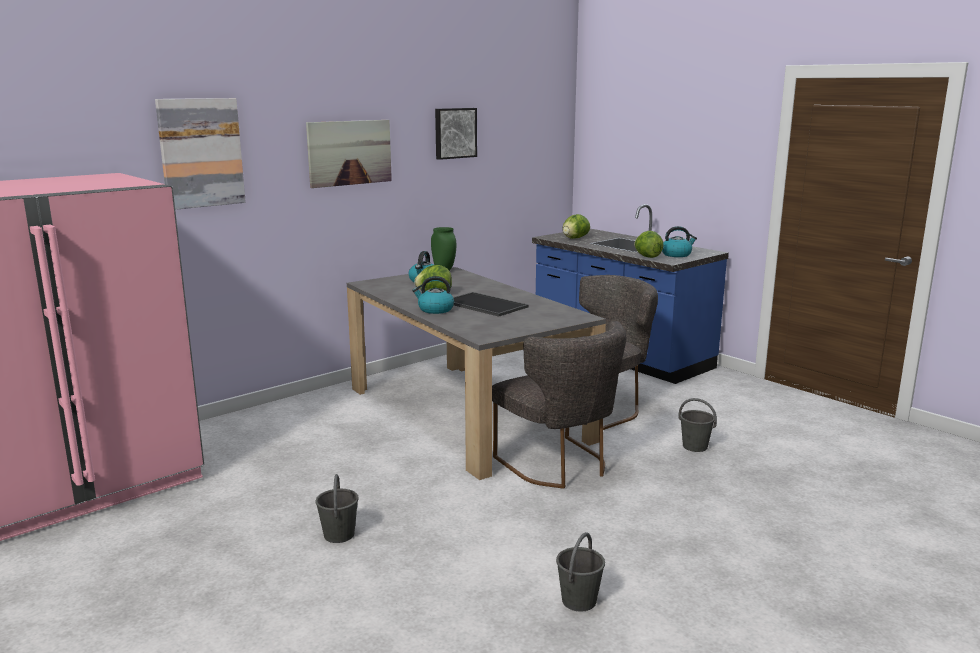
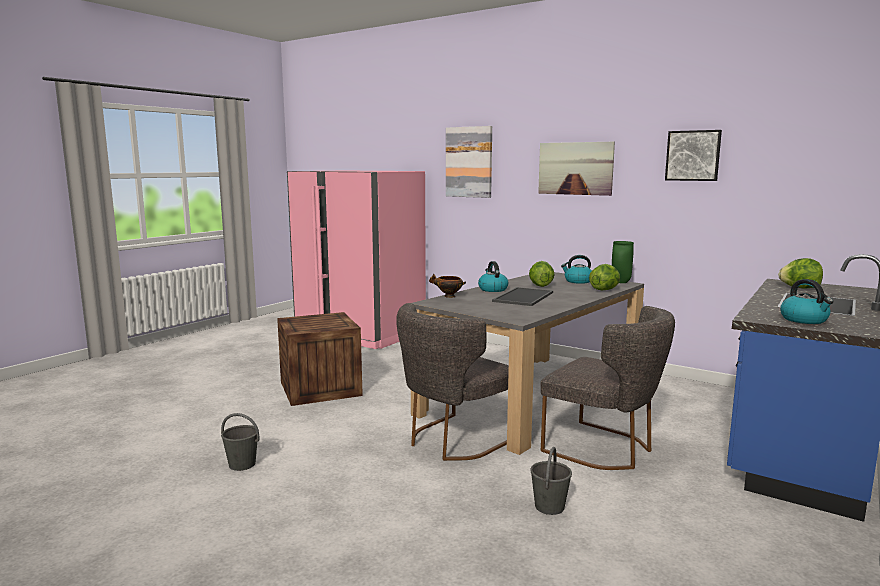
camera: 75 degrees right, 5 degrees down
(339, 534) = (320, 388): grey bucket -> crate
(458, 328) = (448, 296): none -> bowl
(647, 257) = (758, 310): lettuce -> lettuce (605, 290)

